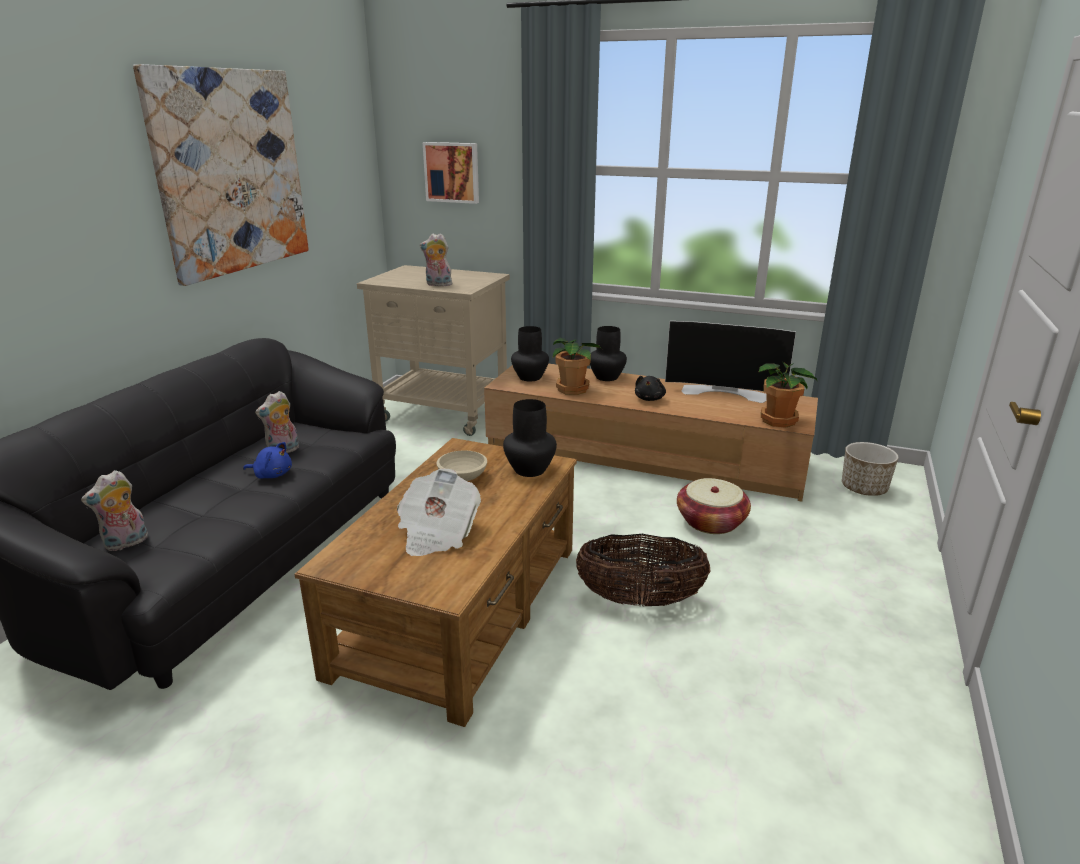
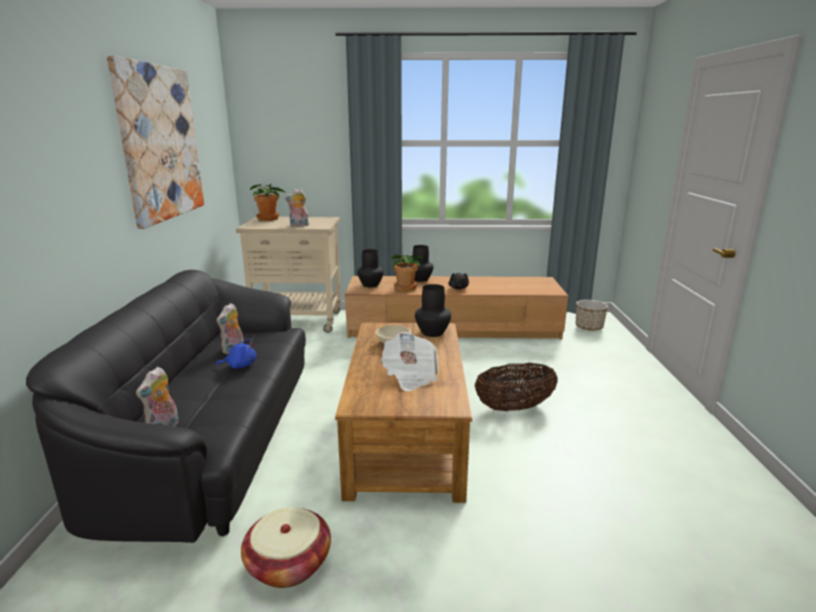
camera: 20 degrees left, 5 degrees down
(452, 172) = (292, 148): picture -> none
(711, 522) = (521, 358): basket -> basket (288, 564)
(725, 392) = (499, 279): television -> none
(780, 421) = (543, 290): potted plant -> potted plant (269, 219)

